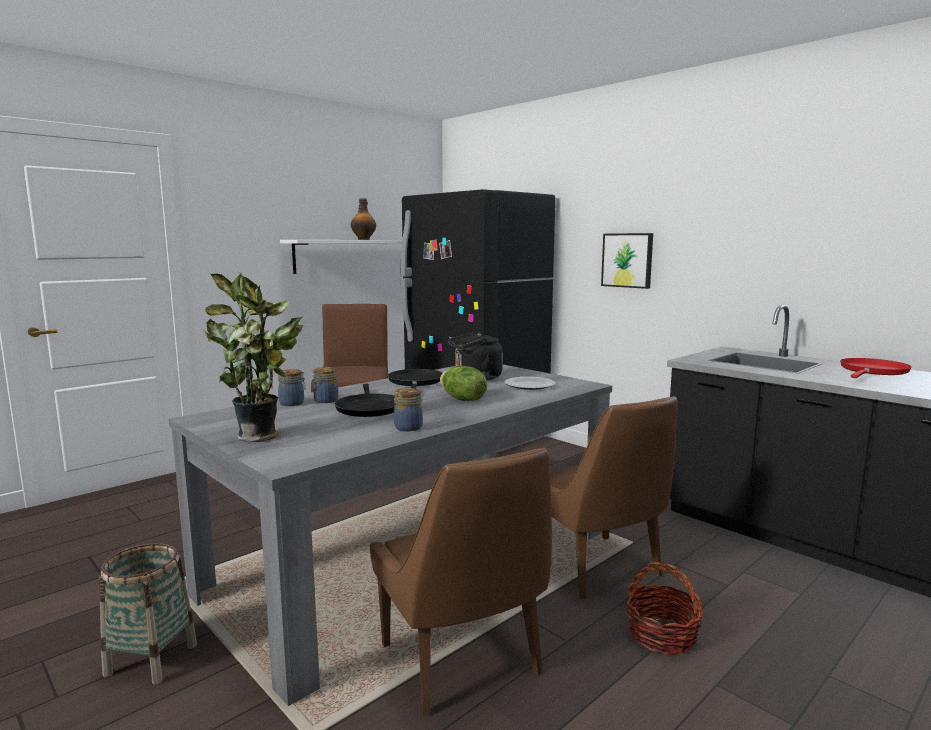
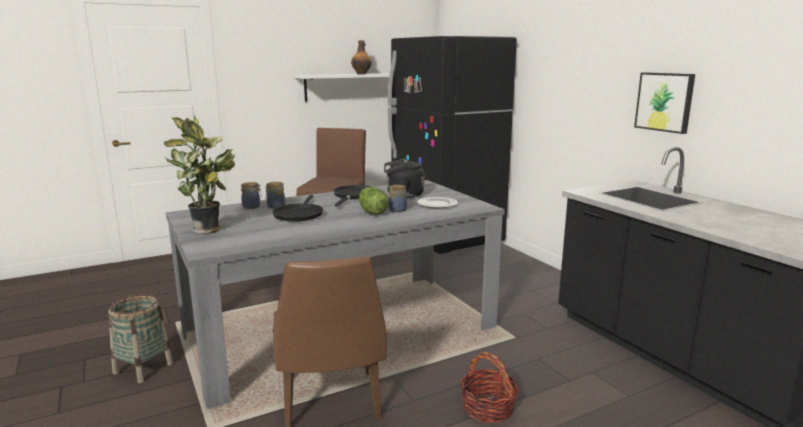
camera: 15 degrees right, 5 degrees up
(407, 427) = (309, 232): jar -> jar (397, 209)
(597, 569) = (472, 353): brown chair -> none
(627, 260) = (568, 97): picture -> picture (665, 102)
(872, 371) = (738, 213): red frying pan -> none

